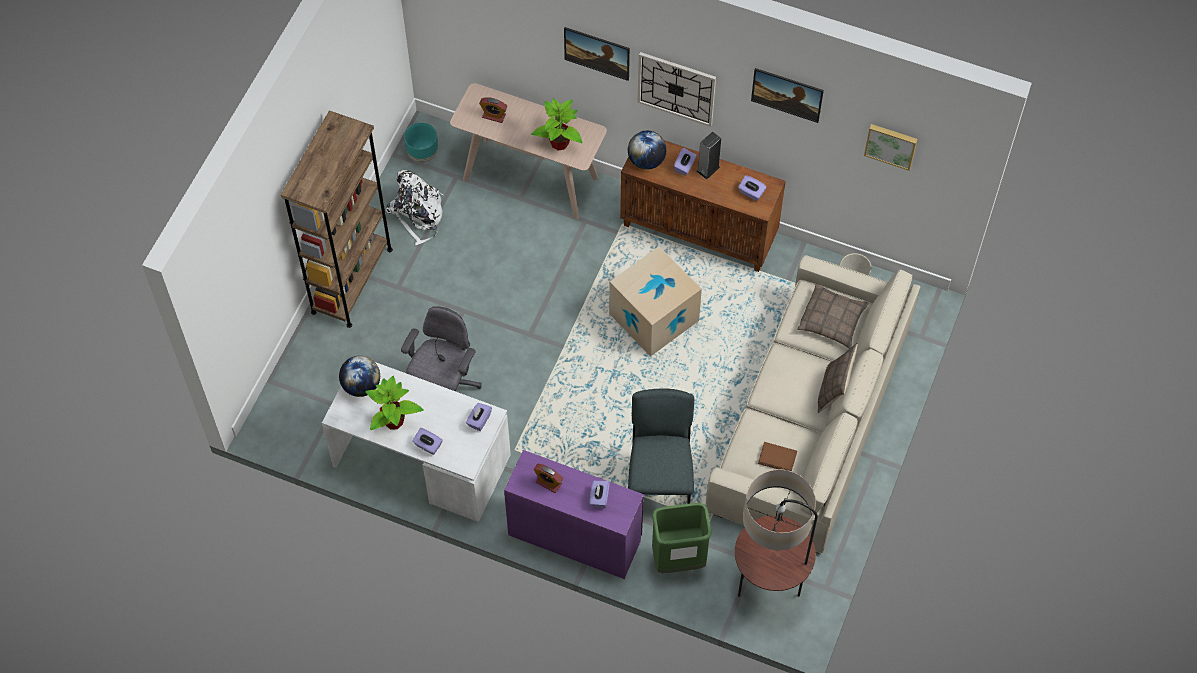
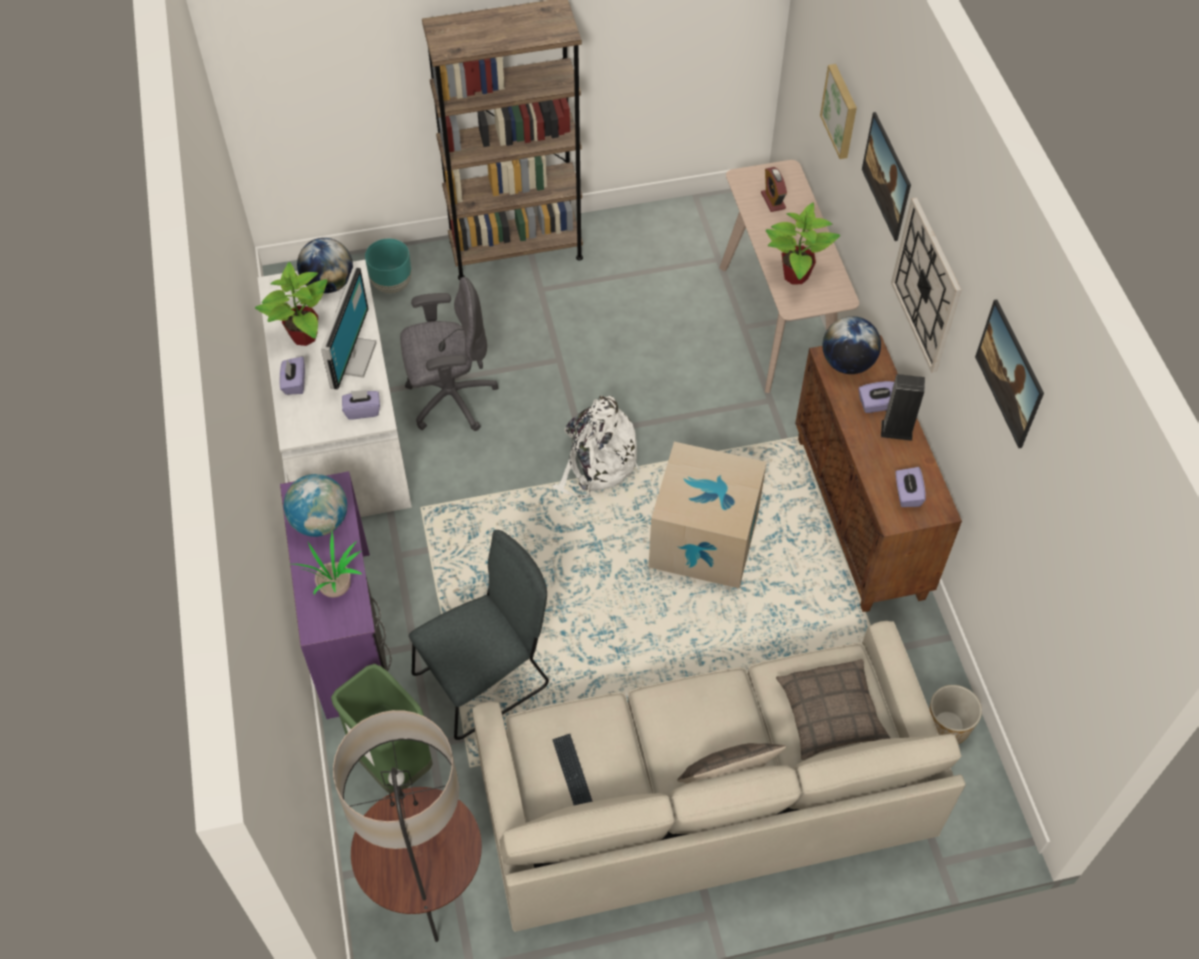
camera: 55 degrees right, 5 degrees down
(418, 214) = (642, 255): white backpack -> white backpack (596, 463)
(423, 154) = (718, 218): turquoise planter -> turquoise planter (392, 284)
(432, 404) = (351, 357): none -> monitor
(548, 483) = (320, 522): alarm clock -> globe
(599, 498) = (335, 586): purple tissue box -> potted plant
(777, 458) = (572, 771): brown book -> keyboard
(891, 145) = (1073, 555): picture -> picture (841, 111)

